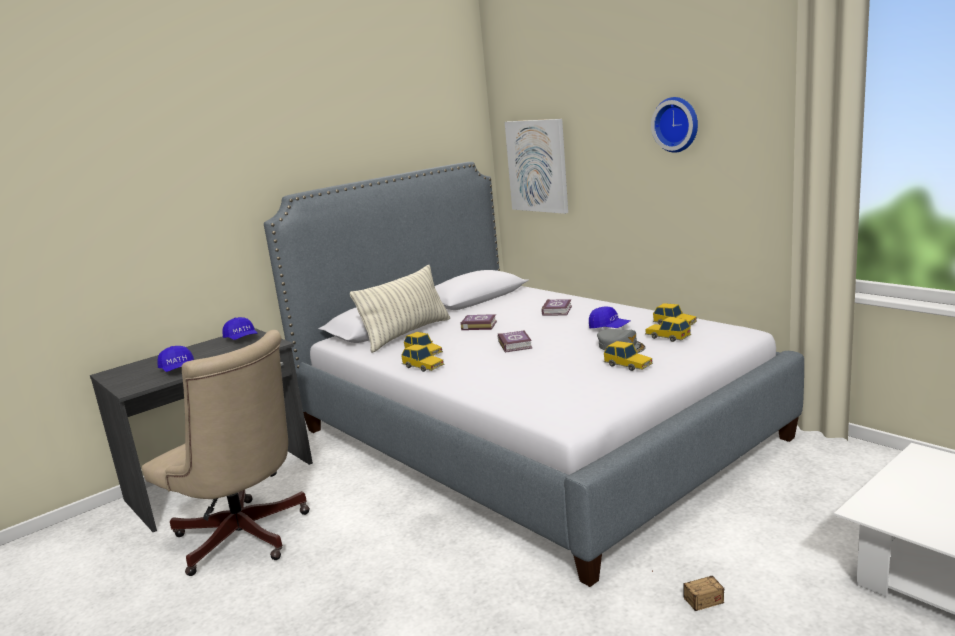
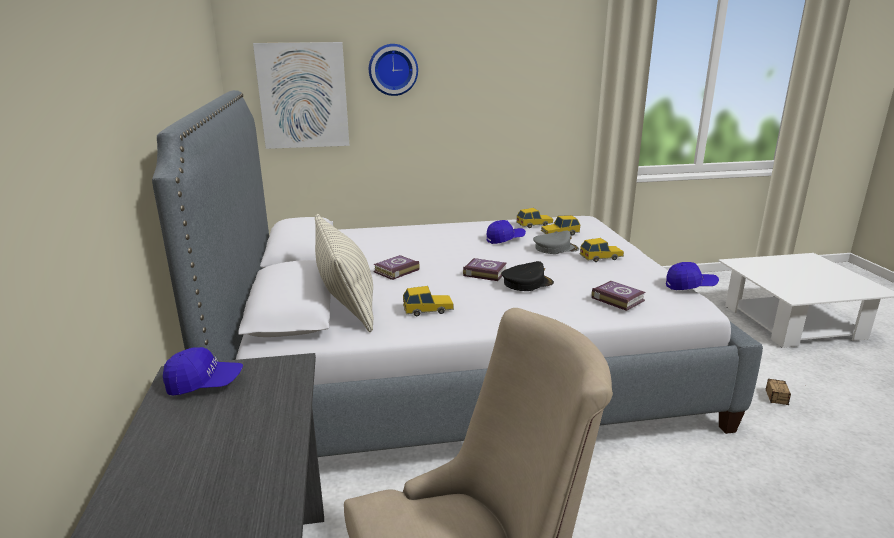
camera: 60 degrees left, 5 degrees up
(178, 369) = (250, 468): blue cap -> blue cap (690, 286)
(423, 366) = (470, 319): toy car -> none
(513, 359) = (527, 283): none -> black cap
(558, 310) = (423, 239): book -> book (617, 298)
(677, 124) = (484, 50): wall clock -> wall clock (393, 69)

